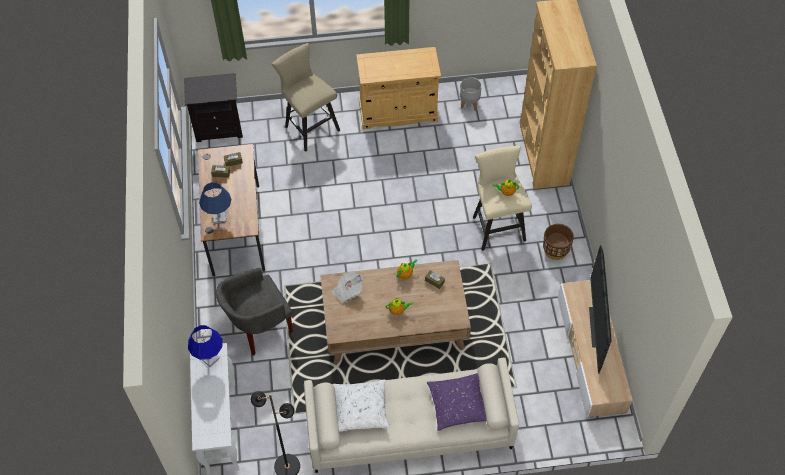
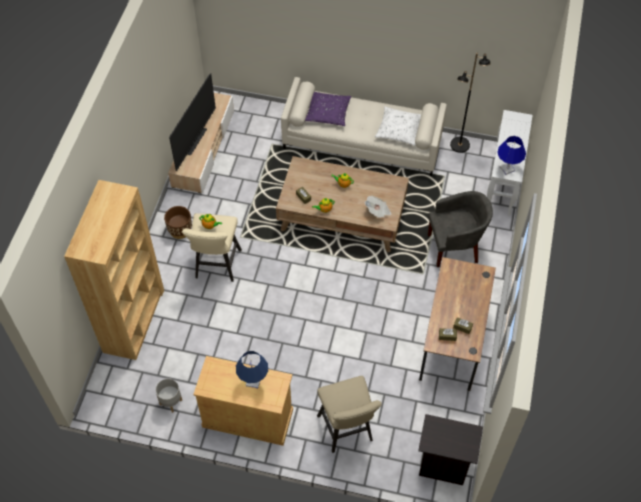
camera: 160 degrees left, 0 degrees up
(219, 217) = (474, 283): blue table lamp -> blue table lamp (253, 381)

